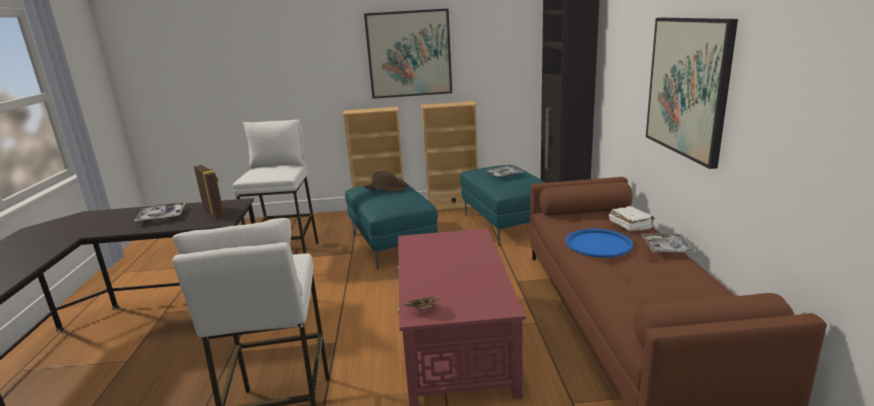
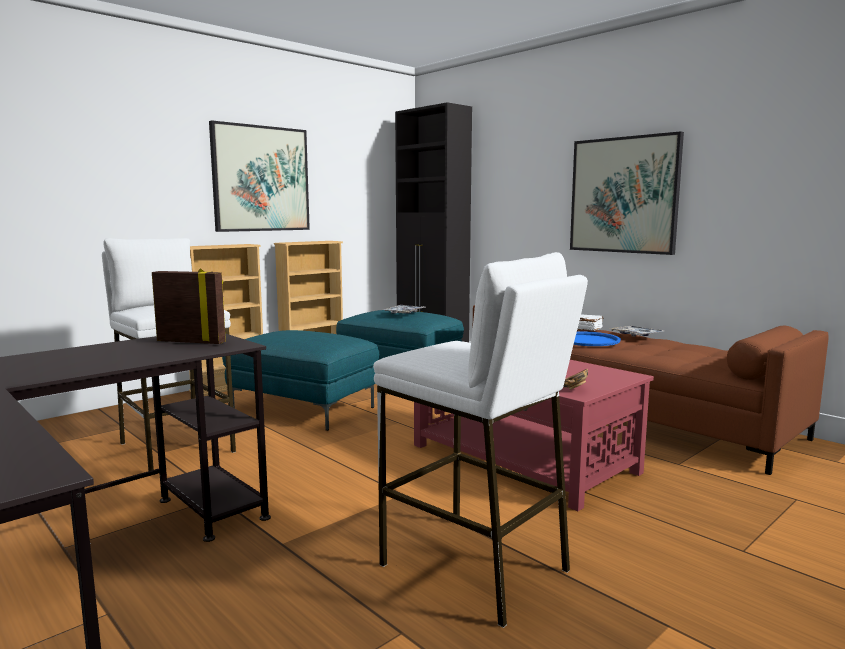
camera: 40 degrees left, 10 degrees down
(162, 217) = (108, 355): tray -> none
(386, 188) = (295, 333): brown hat -> none

